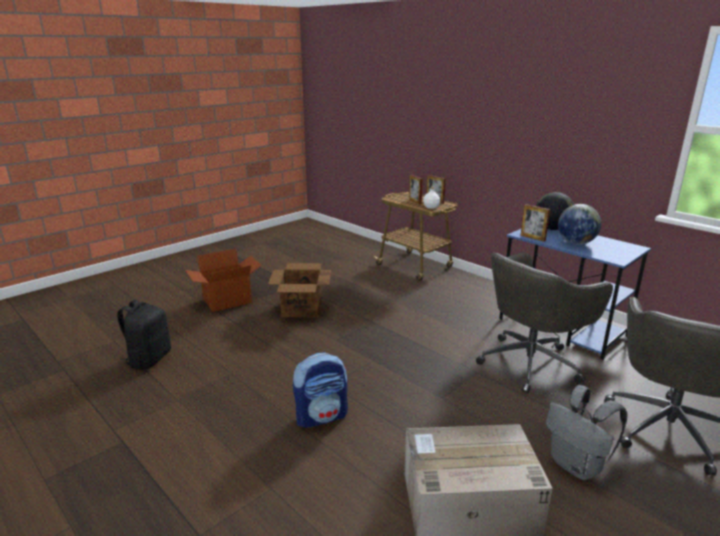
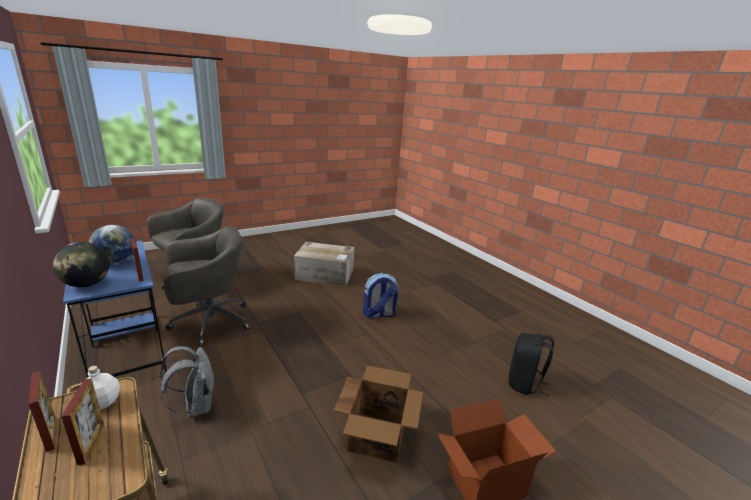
camera: 170 degrees left, 0 degrees up
(577, 466) = (264, 275): grey backpack -> grey backpack (195, 406)

